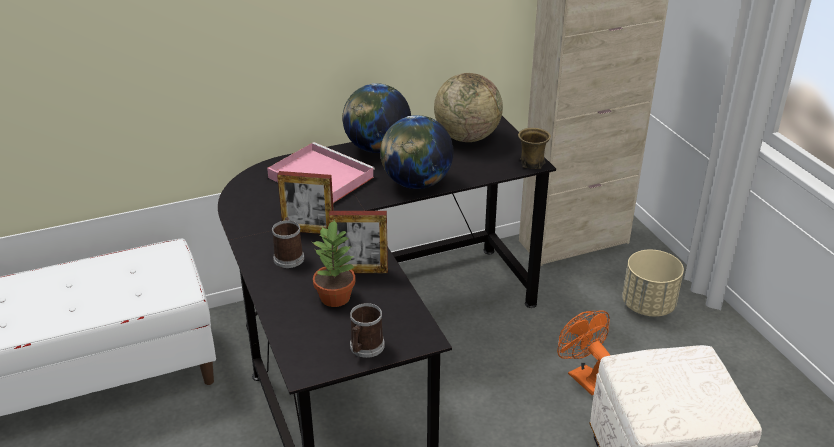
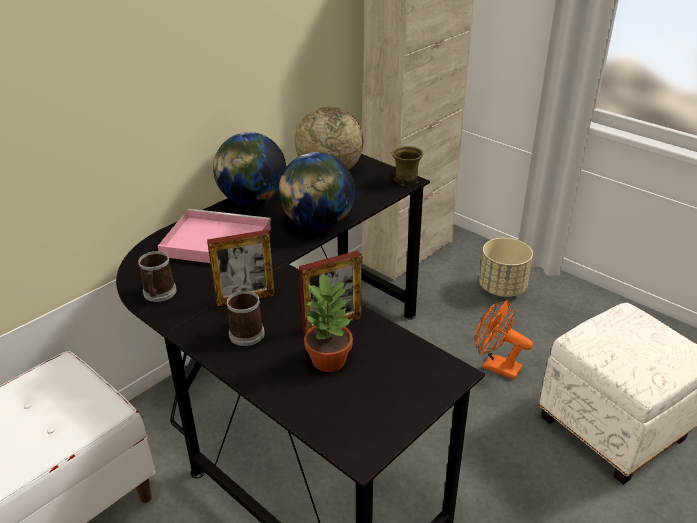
camera: 25 degrees left, 0 degrees up
(365, 348) = (403, 404): mug -> mug (159, 294)

